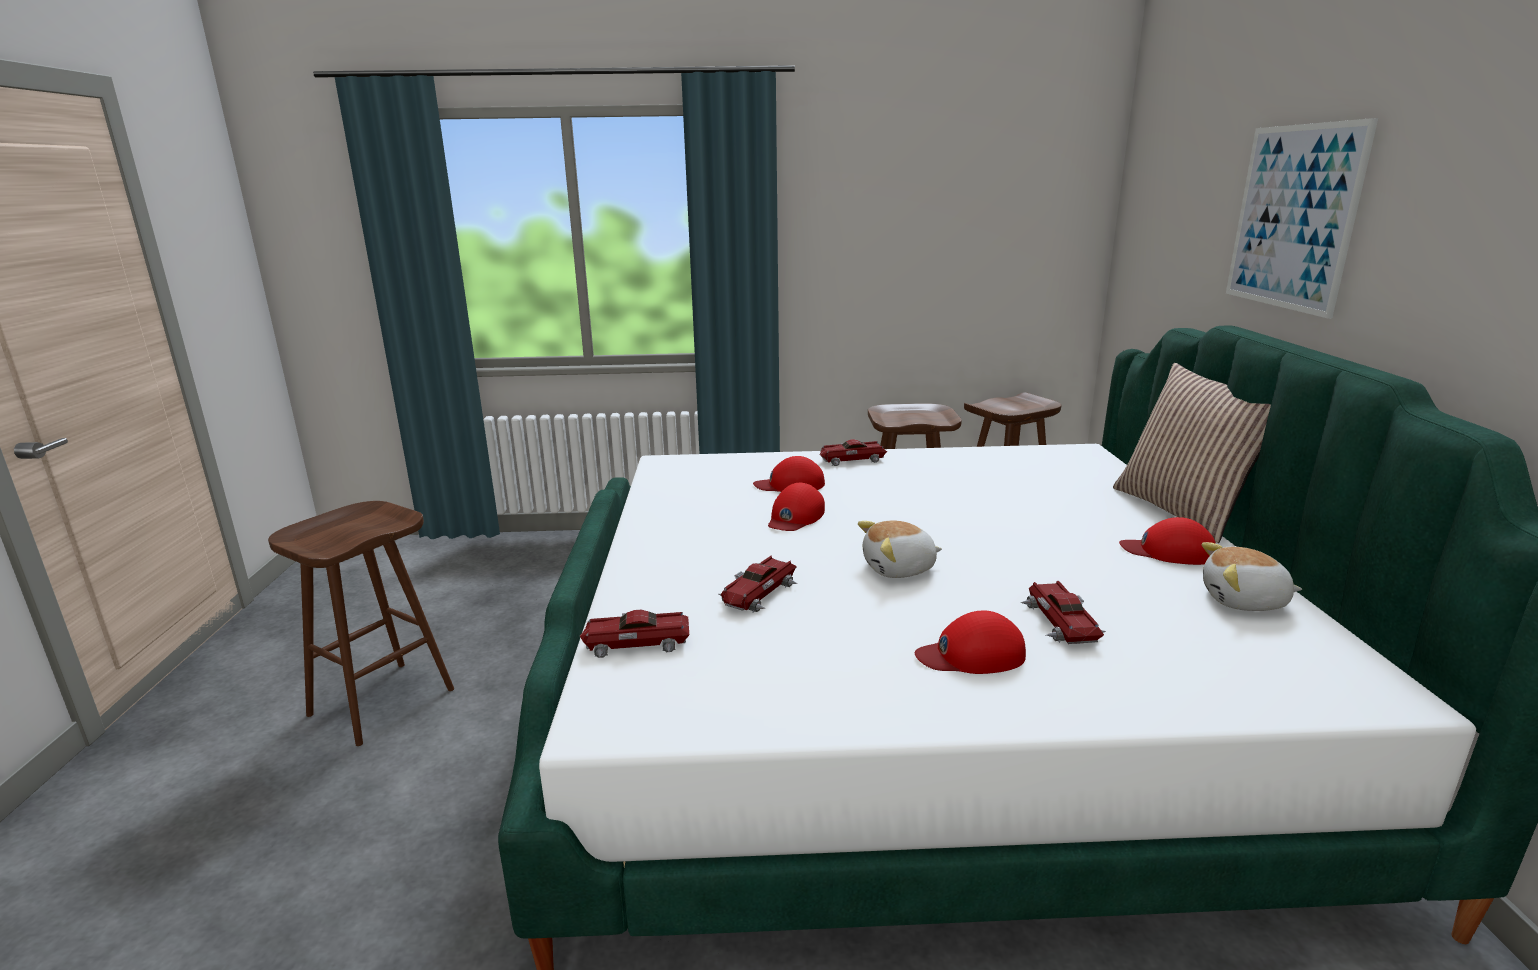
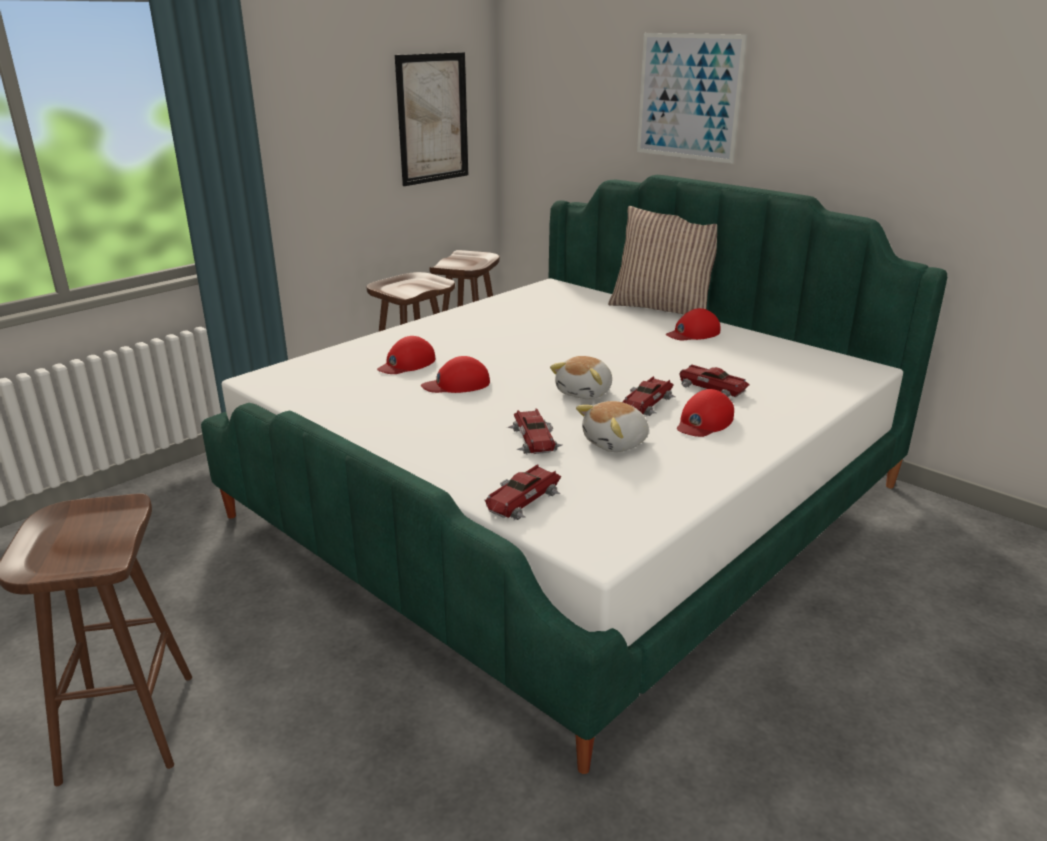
camera: 45 degrees left, 5 degrees up
(795, 517) = (457, 384): red cap -> red cap turned 90 degrees clockwise
(852, 460) = (415, 332): toy car -> toy car (647, 403)
(1010, 239) = (432, 118): none -> picture
(1244, 601) = (761, 347): plush toy -> plush toy (616, 443)

